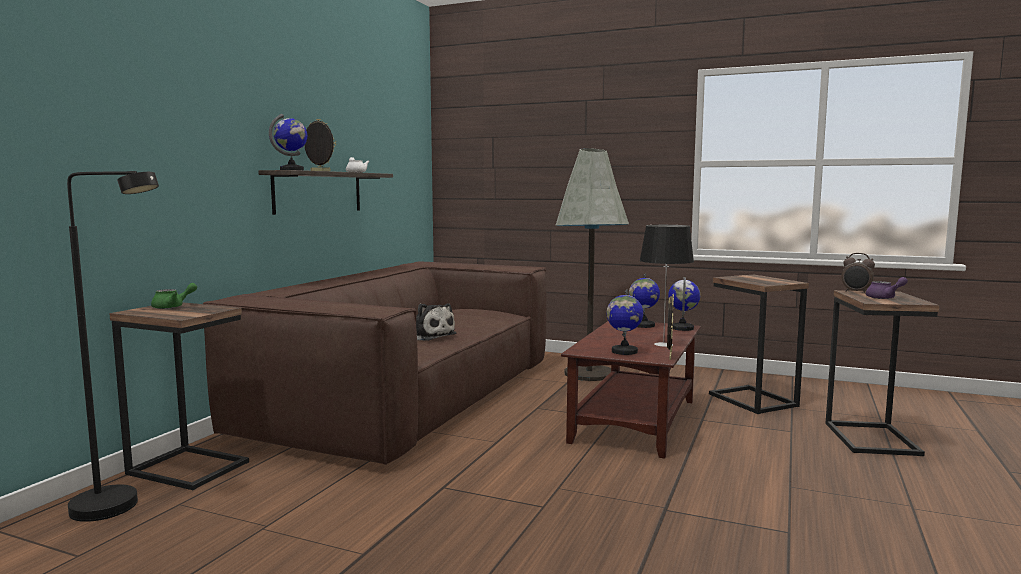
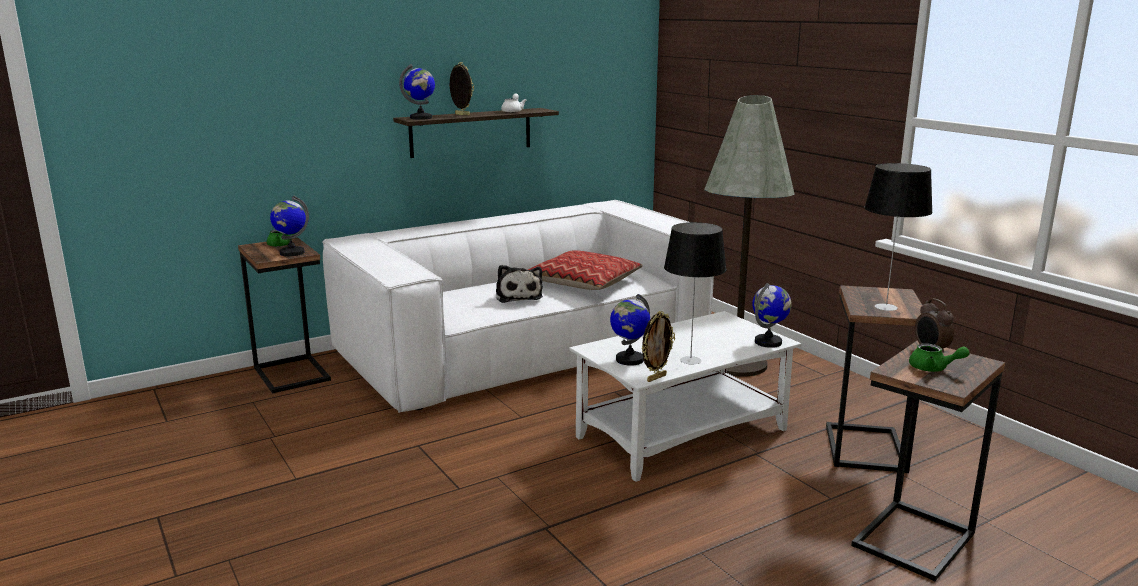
camera: 35 degrees right, 10 degrees up
(120, 508) = (222, 394): black floor lamp -> none
(408, 395) = (525, 347): brown sofa -> white sofa
(461, 321) = (583, 282): none -> pillow
(634, 420) = (683, 433): brown coffee table -> white coffee table
(643, 325) = (734, 328): globe -> globe (291, 253)
(769, 281) = (885, 307): none -> table lamp
(885, 298) = (933, 368): purple teapot -> green teapot

